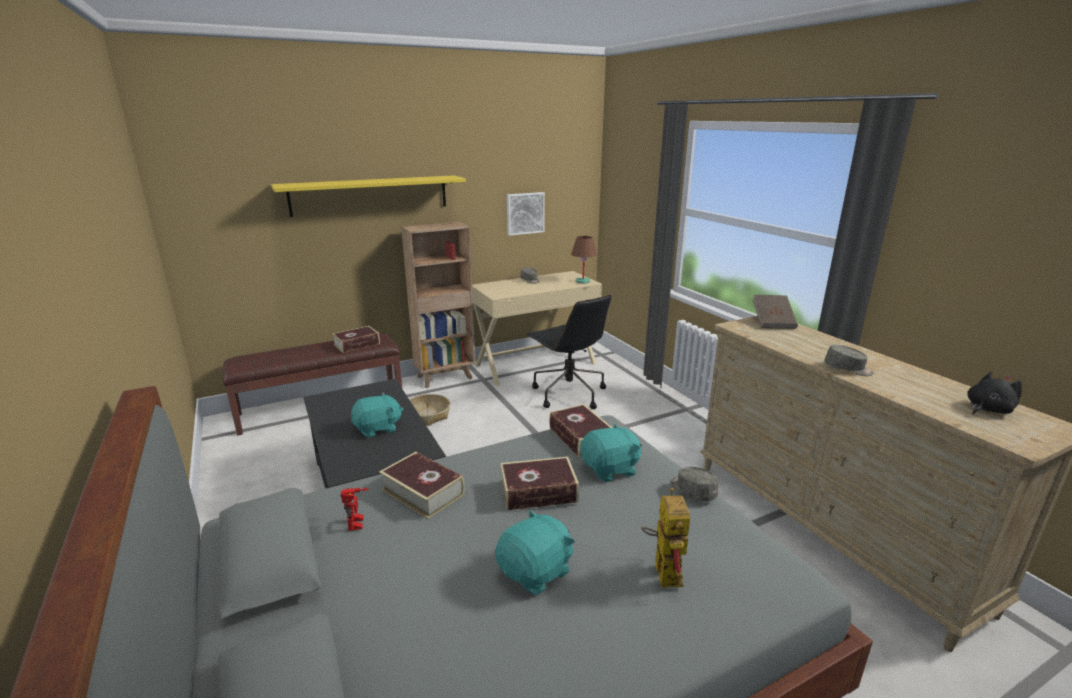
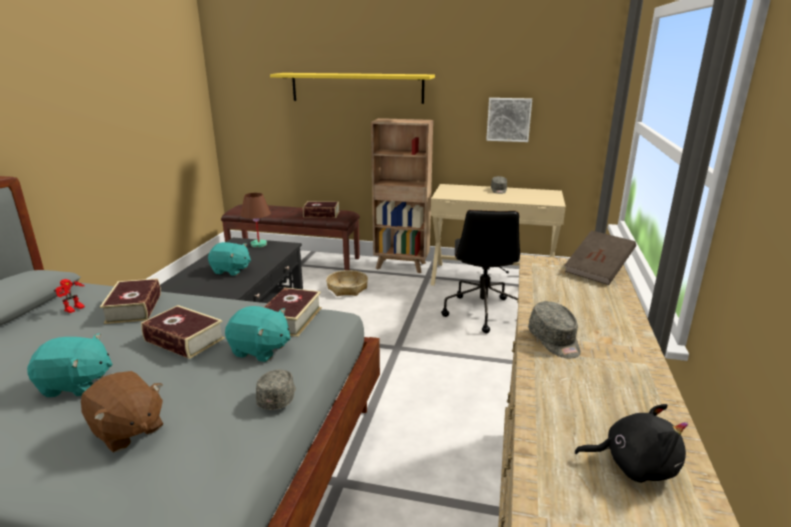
camera: 40 degrees right, 0 degrees up
(582, 281) = (548, 201): brown table lamp -> brown table lamp (258, 244)
(662, 569) = (127, 430): toy robot -> brown plush toy

